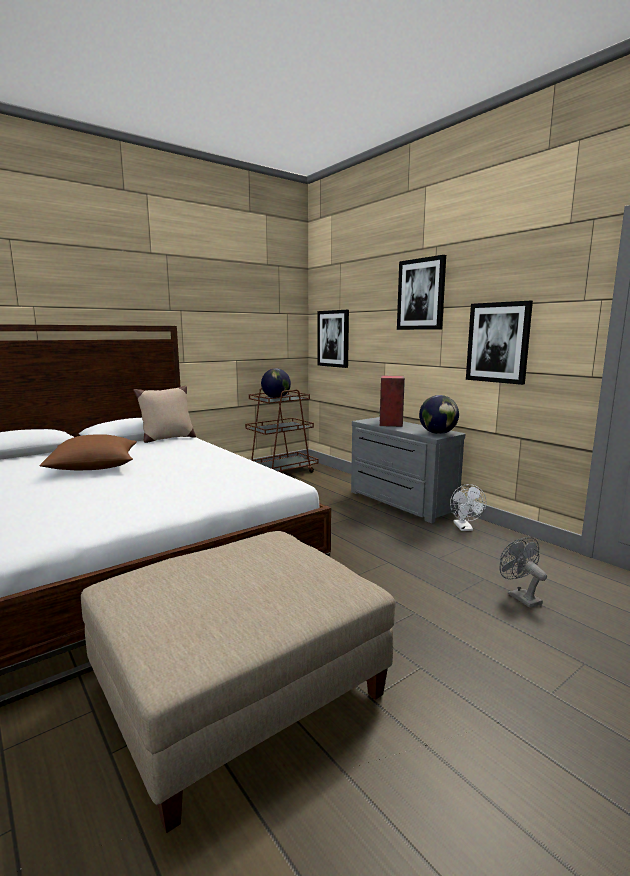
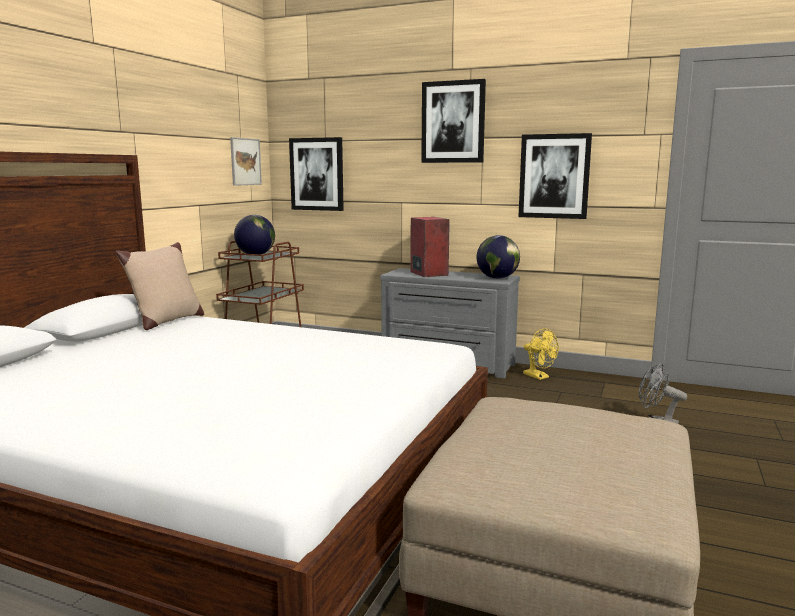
camera: 30 degrees left, 0 degrees up
(94, 467) = (148, 368): brown pillow -> none
(282, 329) = (245, 161): none -> picture
(464, 528) = (539, 377): white fan -> yellow fan

